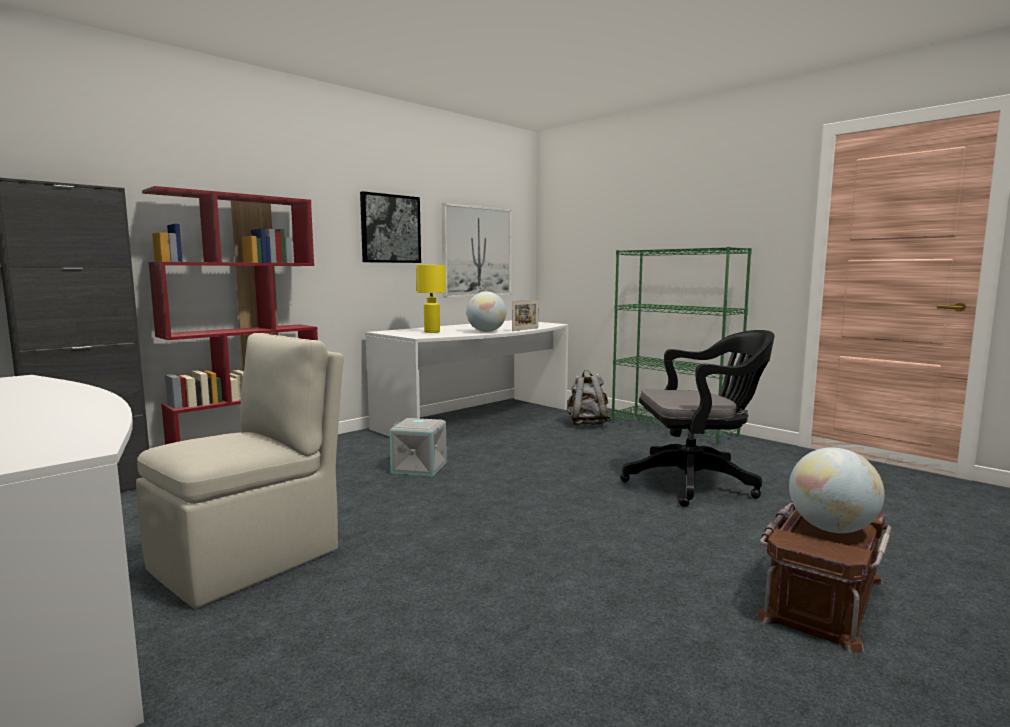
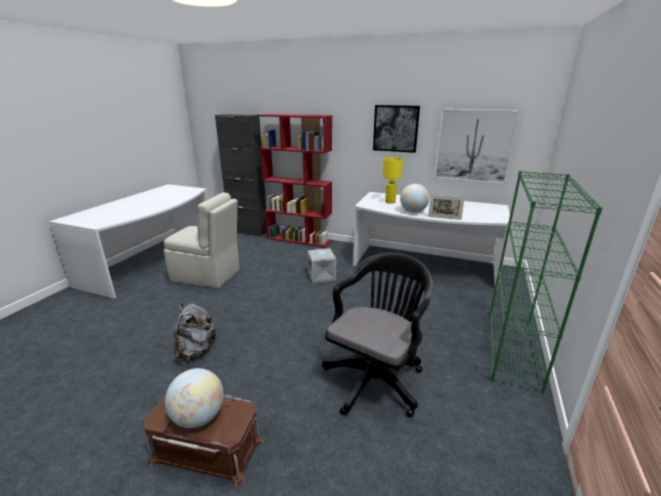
camera: 65 degrees right, 15 degrees up
(587, 424) = (467, 306): grey backpack -> grey backpack (196, 350)
(696, 483) = (376, 378): black office chair -> black office chair turned 120 degrees counterclockwise

